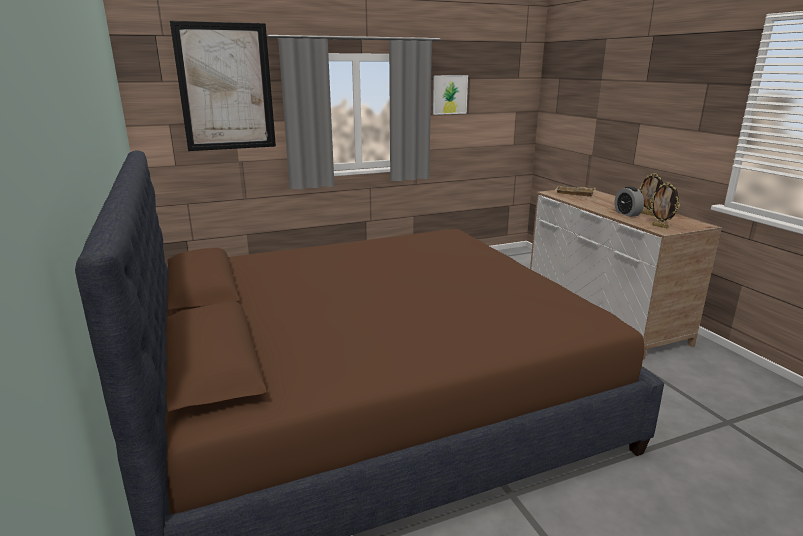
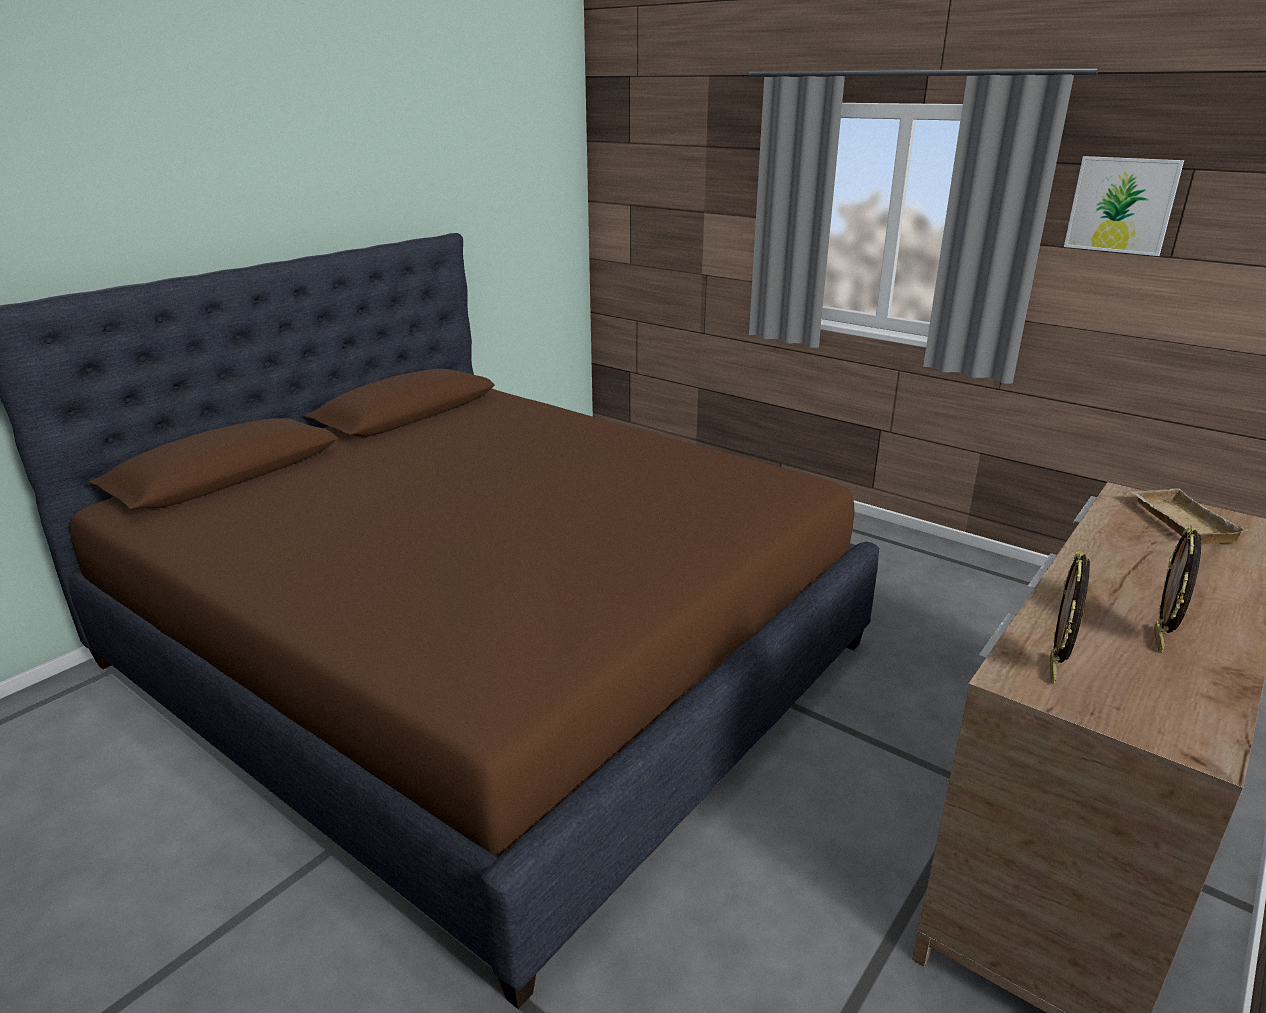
camera: 60 degrees right, 5 degrees up
(226, 87) = (698, 157): picture -> none
(627, 214) = (1103, 610): alarm clock -> none

